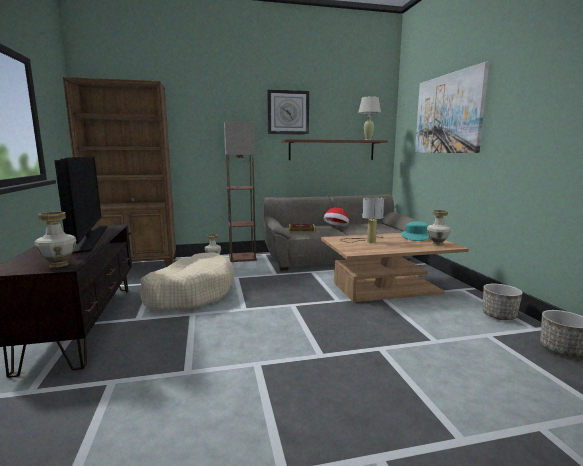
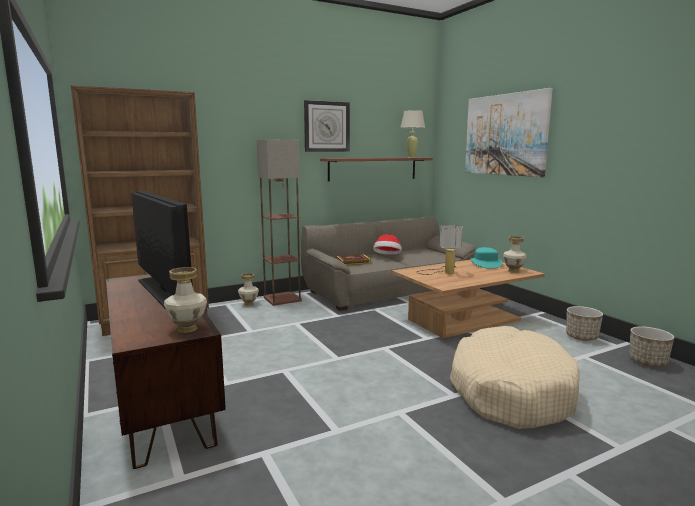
camera: 15 degrees left, 0 degrees up
(190, 293) = (259, 347): beige dog bed -> beige dog bed (510, 391)

